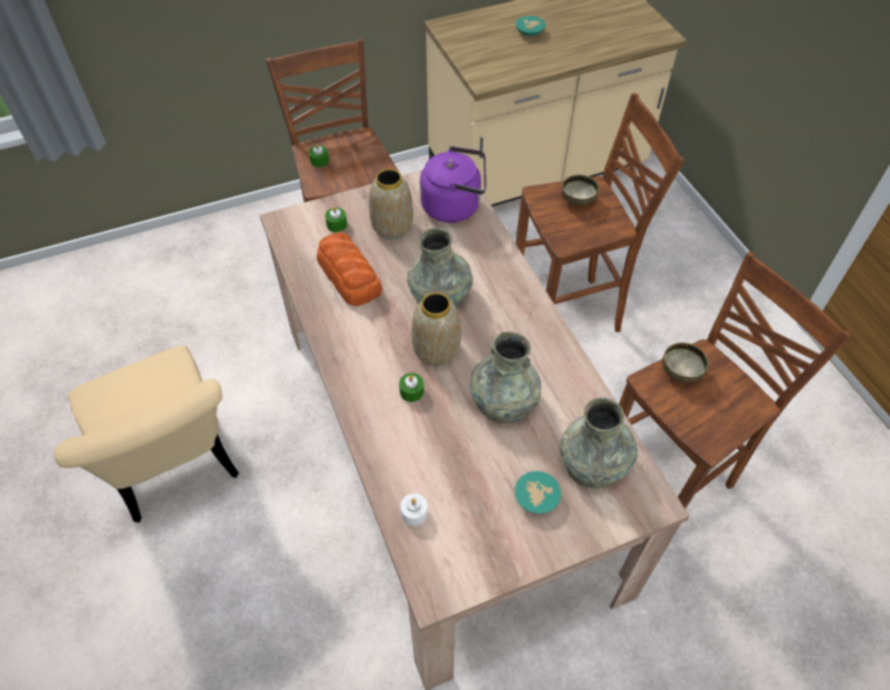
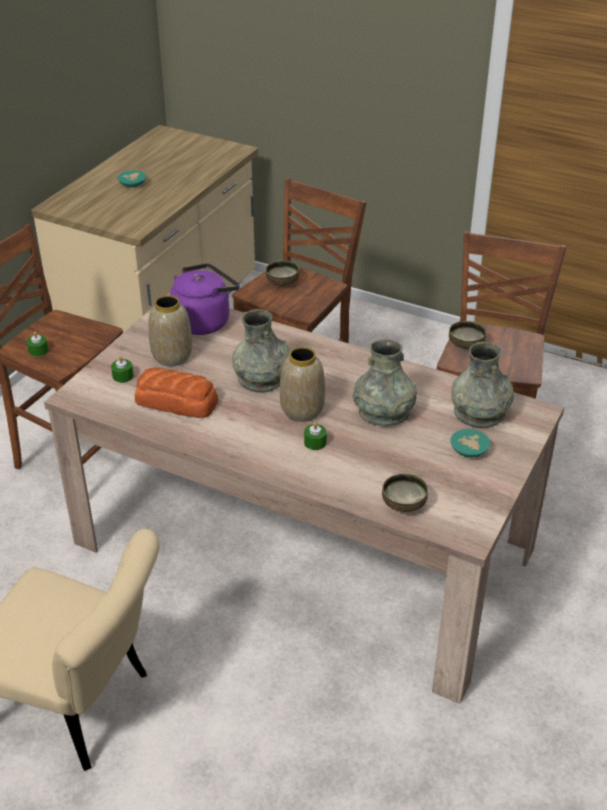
camera: 40 degrees left, 15 degrees down
(414, 513) = (404, 505): white candle -> bowl

